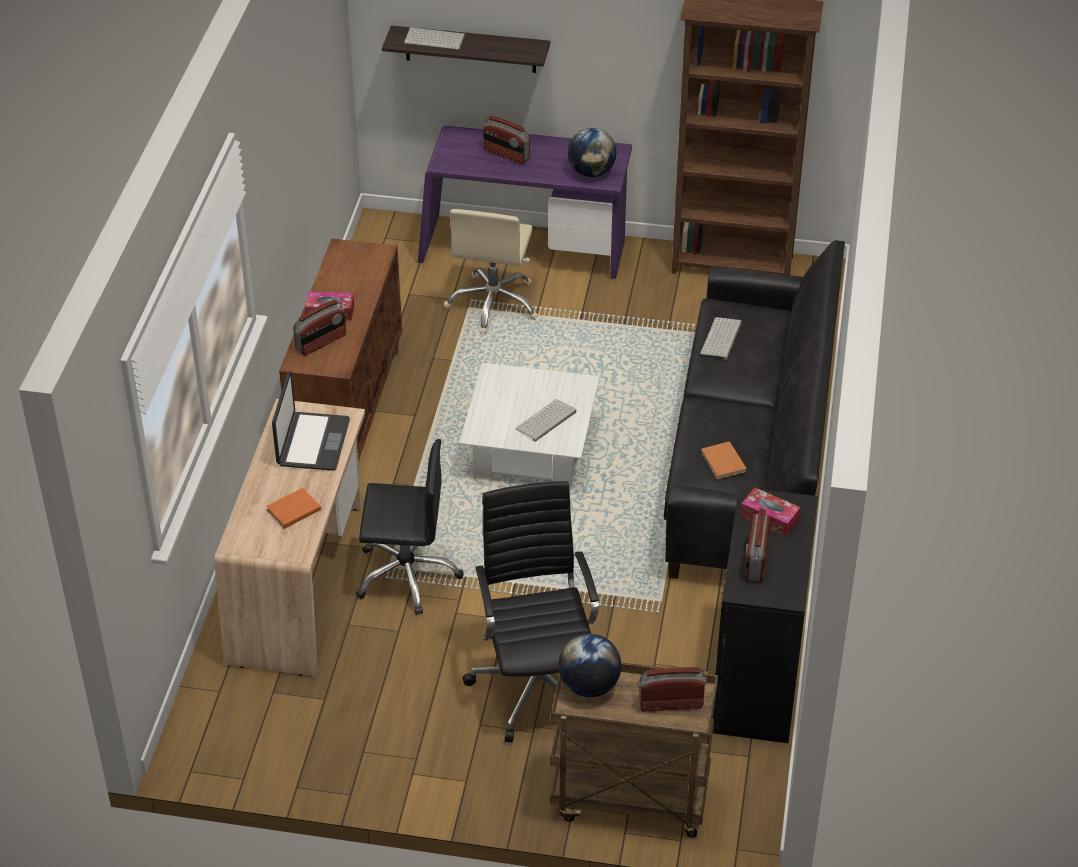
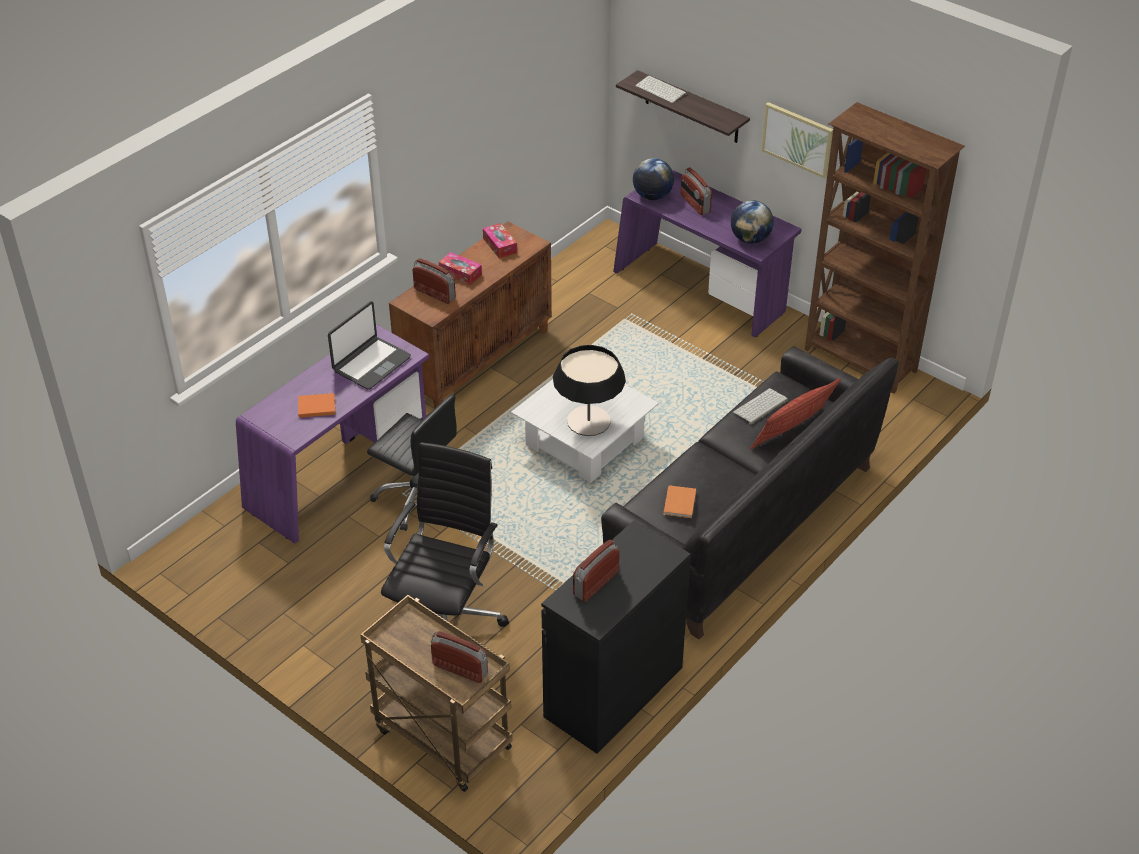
camera: 30 degrees right, 0 degrees up
(300, 583) = (341, 472): beige desk -> purple desk
(321, 342) = (435, 293): radio -> radio turned 135 degrees counterclockwise
(493, 304) = (646, 323): beige office chair -> none
(546, 421) = (588, 421): keyboard -> table lamp
(589, 686) = (411, 627): globe -> globe (652, 196)
(615, 48) = (797, 139): none -> picture
(768, 352) = (792, 432): none -> pillow
(769, 517) = (636, 554): tissue box -> tissue box (499, 245)

